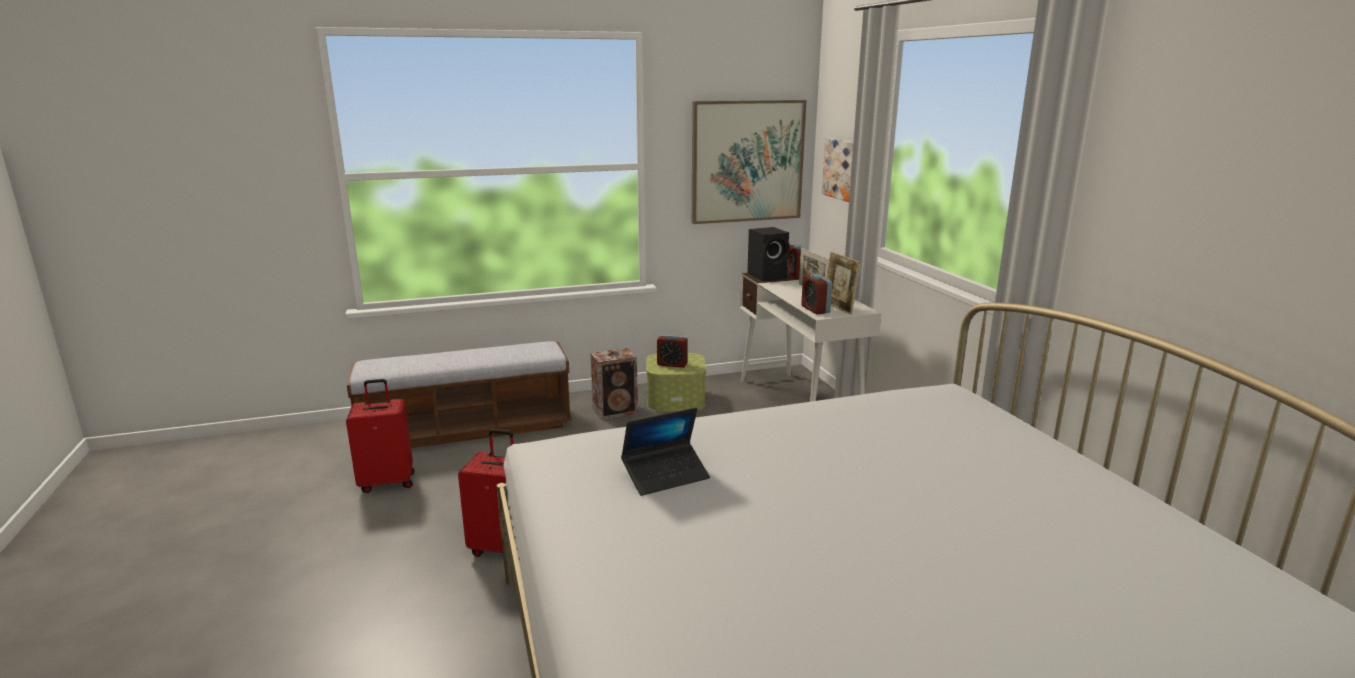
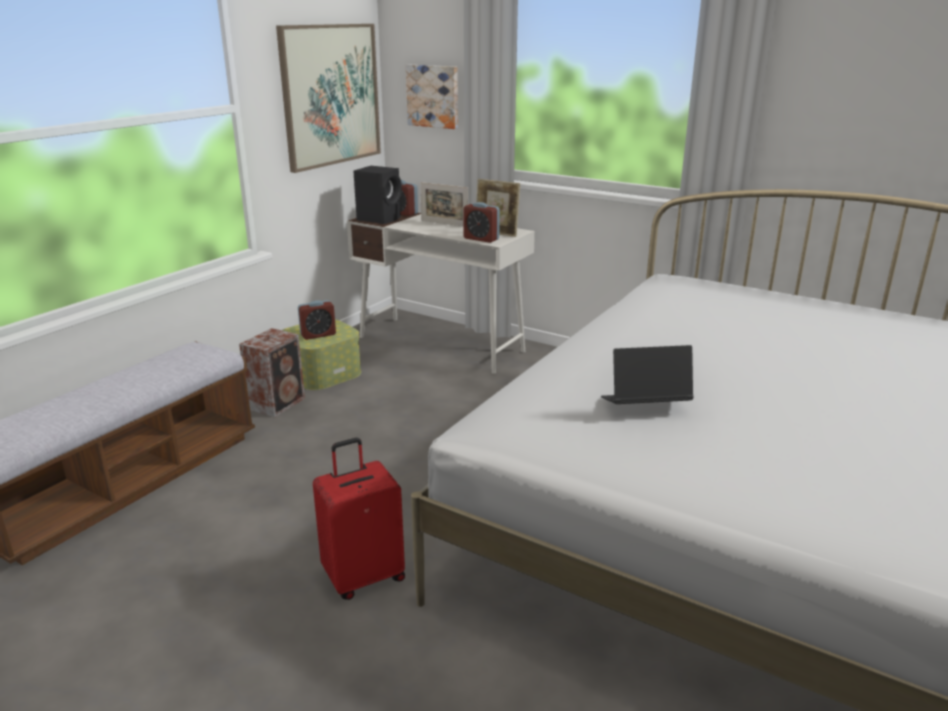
camera: 40 degrees left, 5 degrees up
(387, 482) = (110, 582): red suitcase -> none
(665, 476) = (644, 406): laptop -> laptop turned 120 degrees counterclockwise

